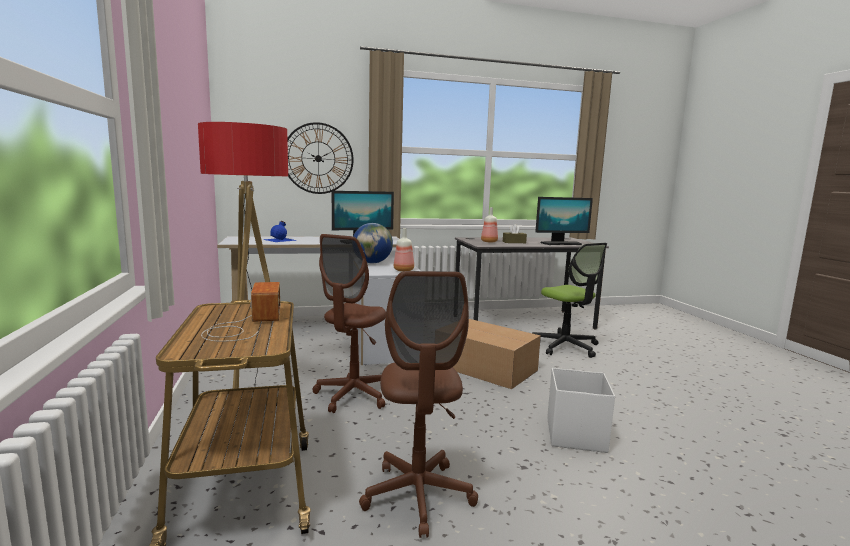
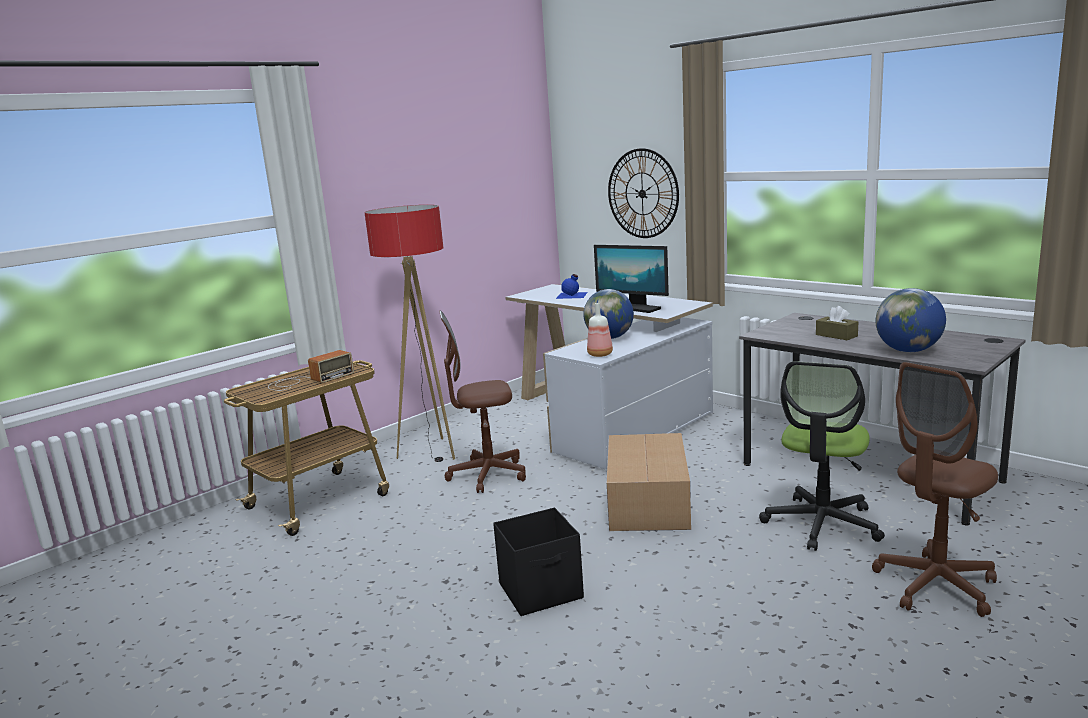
camera: 60 degrees right, 5 degrees up
(418, 496) = (361, 553): brown office chair -> brown office chair (935, 586)
(489, 242) = (799, 329): bottle -> none
(561, 243) = (908, 351): monitor -> globe
(576, 435) = (542, 591): white storage box -> black storage box

